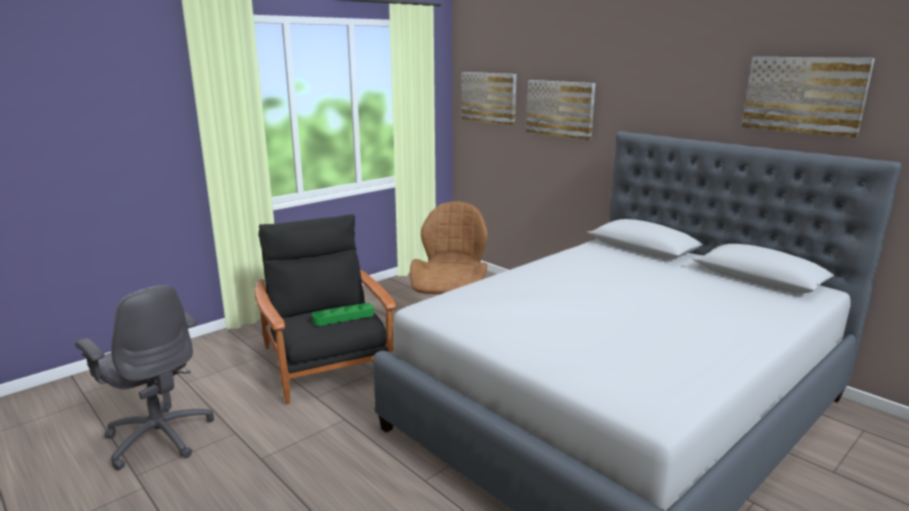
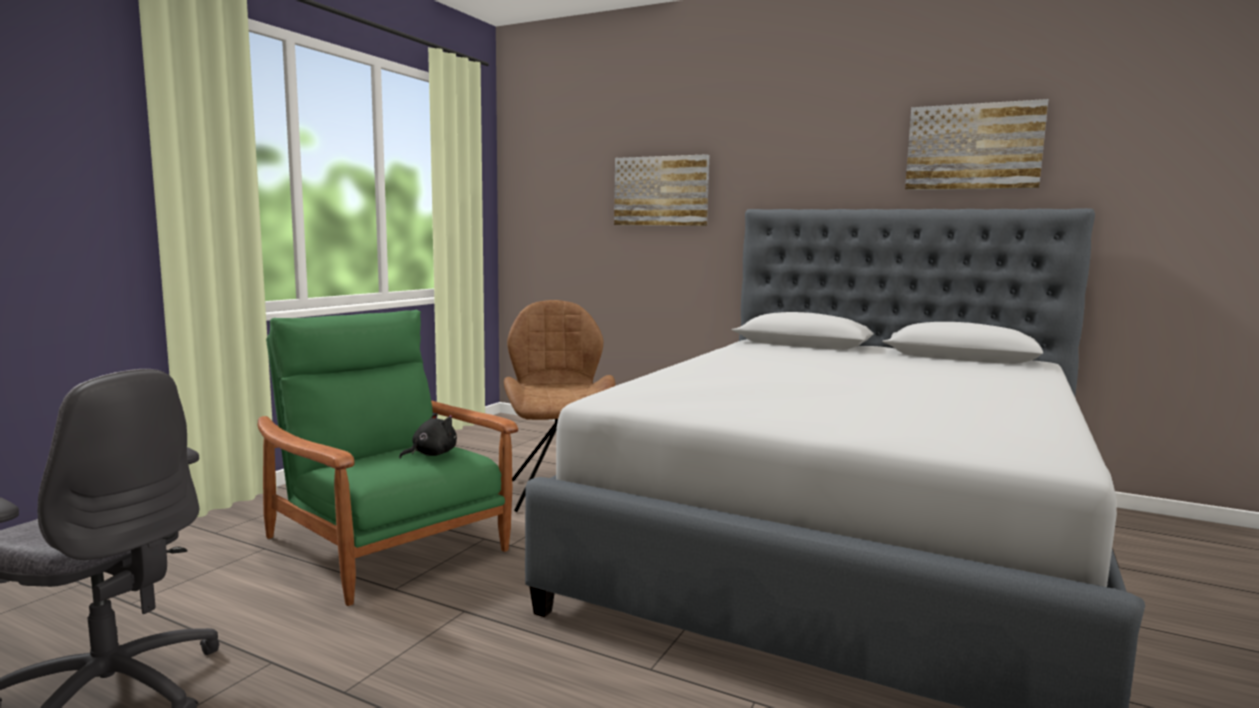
camera: 20 degrees left, 10 degrees down
(326, 364) = (387, 545): black armchair -> green armchair
(343, 317) = (431, 454): green tray -> black plush toy
(489, 97) = (555, 186): picture -> none

